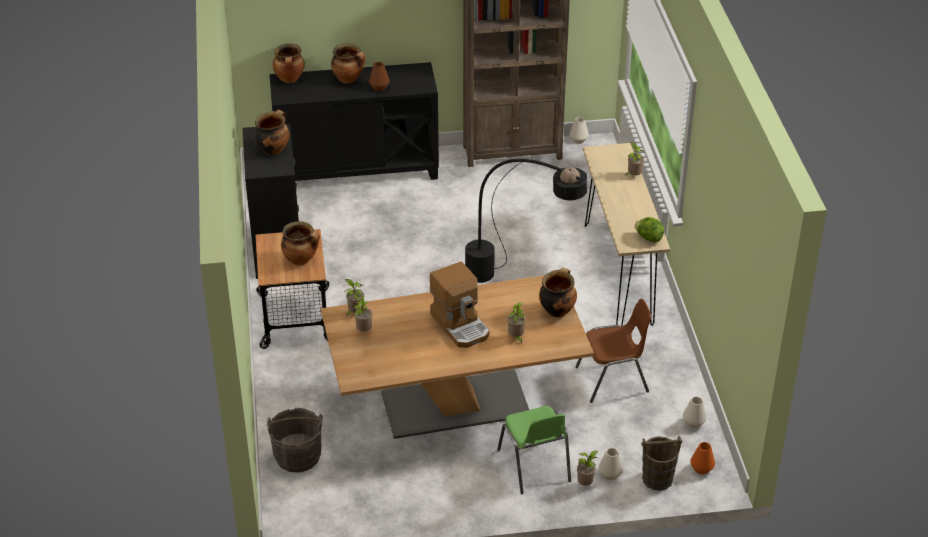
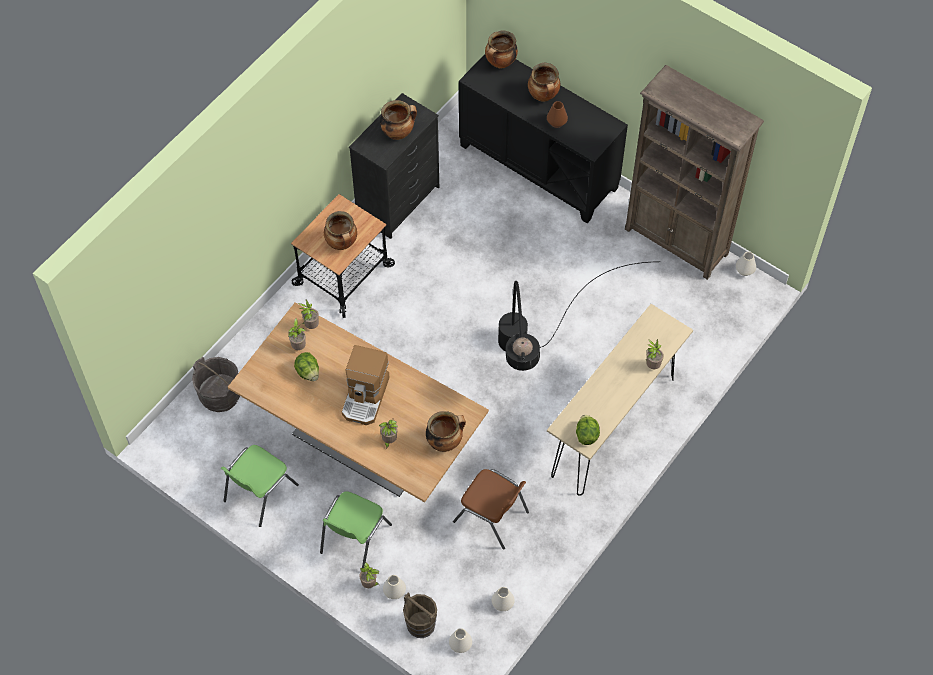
camera: 45 degrees right, 20 degrees up
(394, 340) = (308, 372): none -> lettuce
(419, 494) = (259, 493): none -> green chair
(701, 468) = (460, 644): orange vase -> white vase

